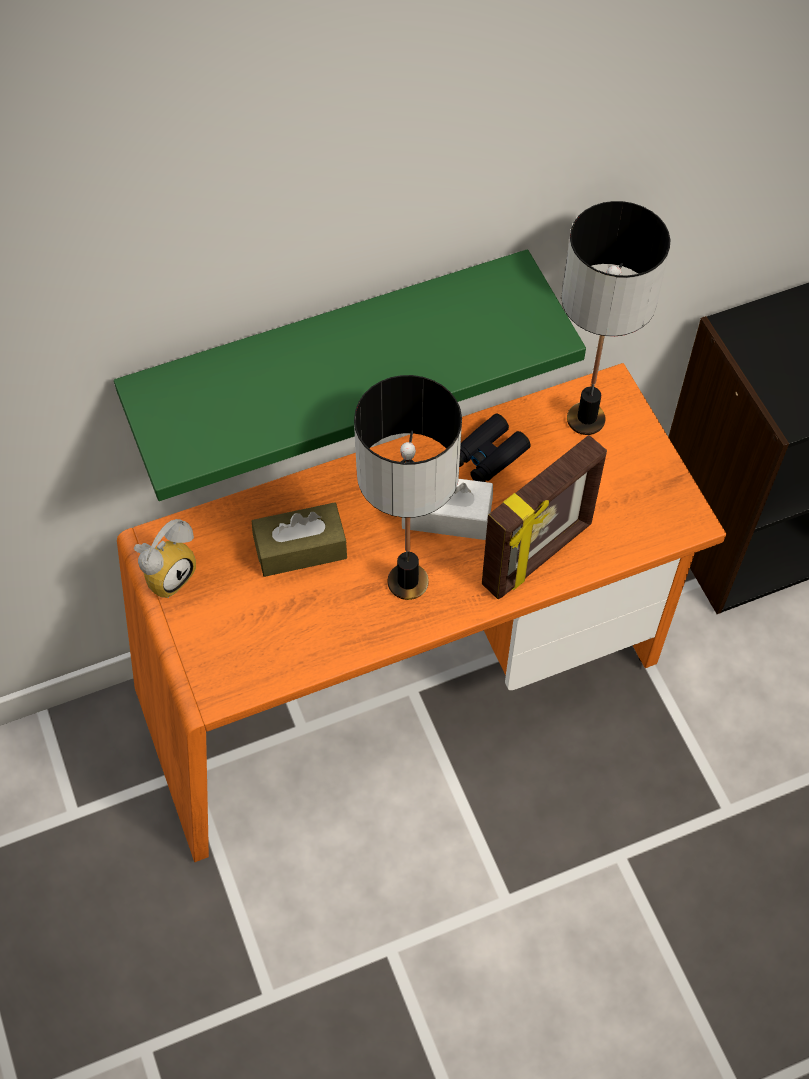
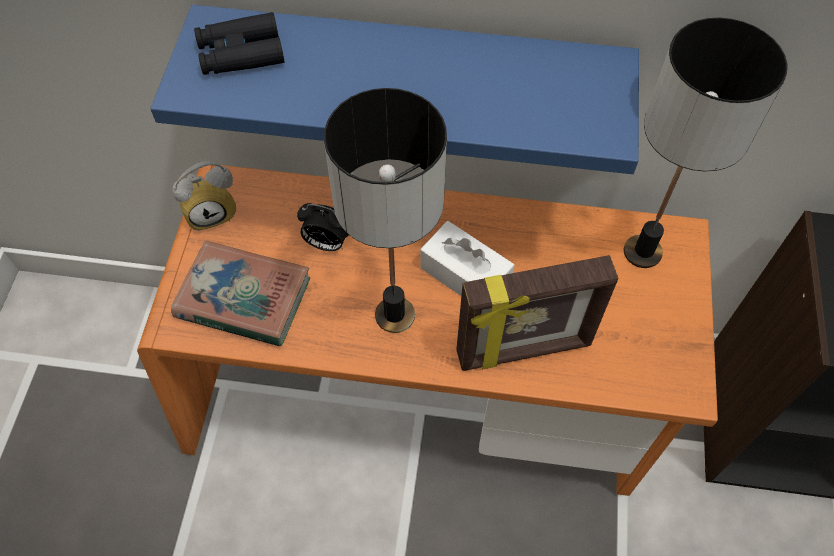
camera: 30 degrees right, 0 degrees up
(258, 637) = (243, 298): none -> book
(300, 549) = (326, 243): brown tissue box -> alarm clock
(329, 349) = (411, 70): green shelf -> blue shelf
(488, 456) = (534, 242): black binoculars -> black binoculars (241, 53)

